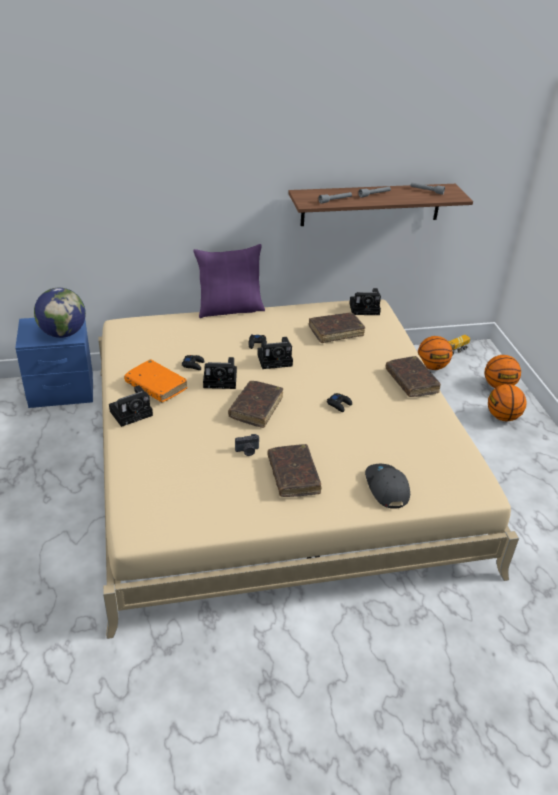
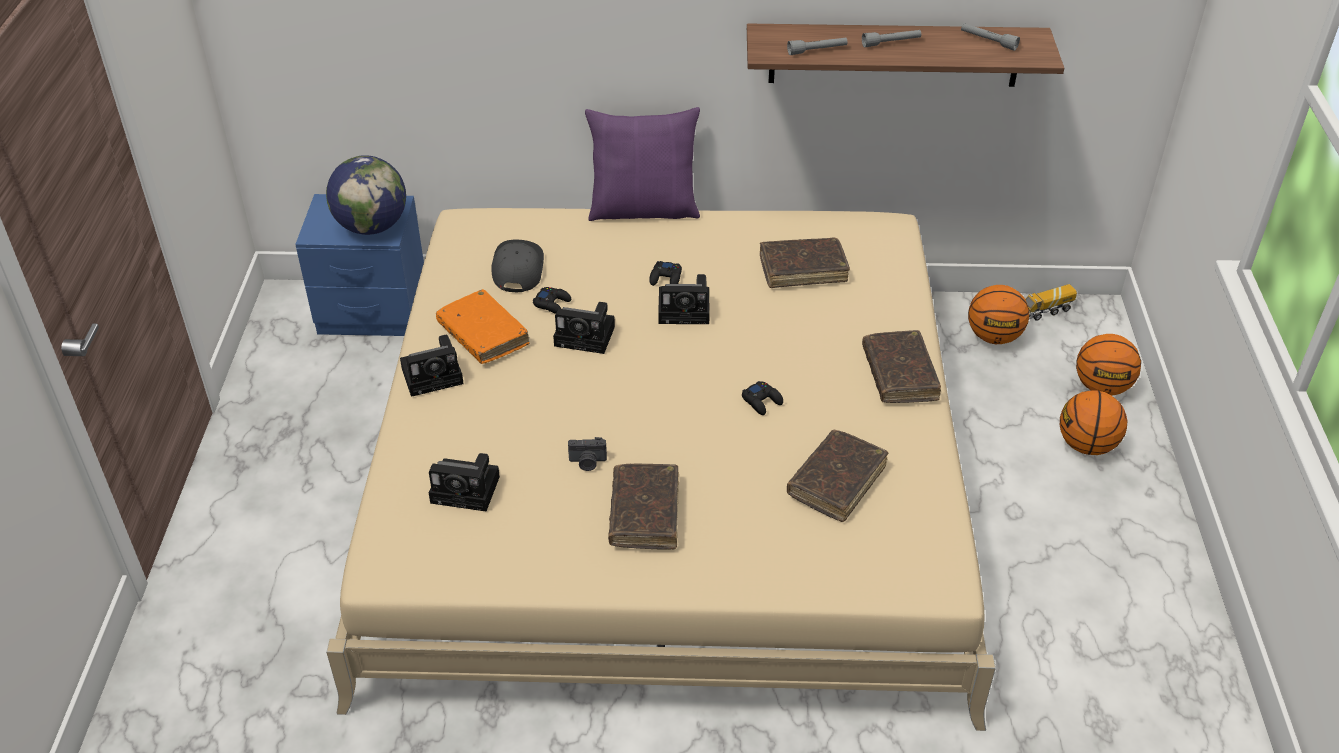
camera: 15 degrees right, 5 degrees up
(256, 408) = (625, 392): brown book -> brown book (836, 482)
(365, 309) = (870, 231): camera -> camera (468, 489)
(386, 488) = (785, 555): grey cap -> grey cap (517, 269)

